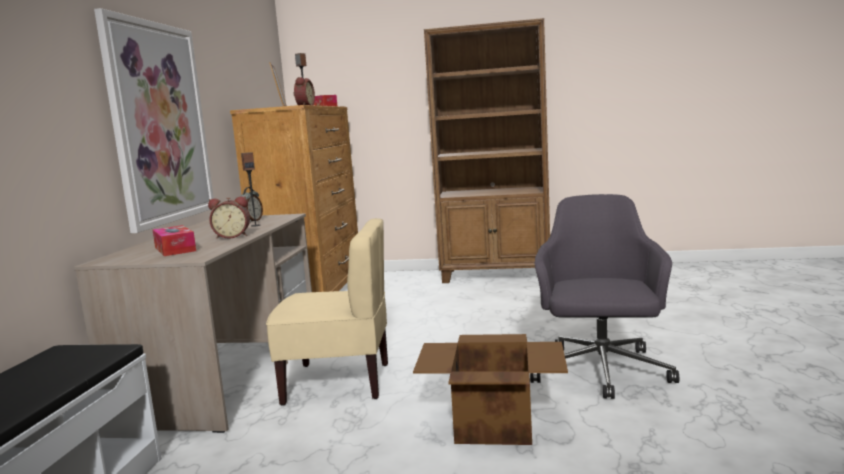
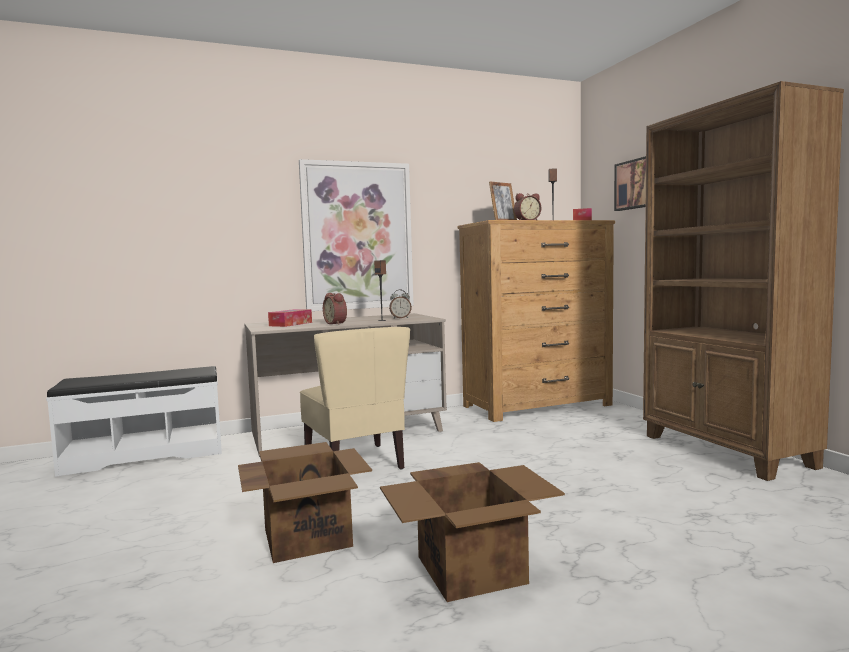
camera: 60 degrees right, 5 degrees down
(360, 74) = (634, 184): none -> picture
(601, 372) = (473, 569): grey office chair -> cardboard box

